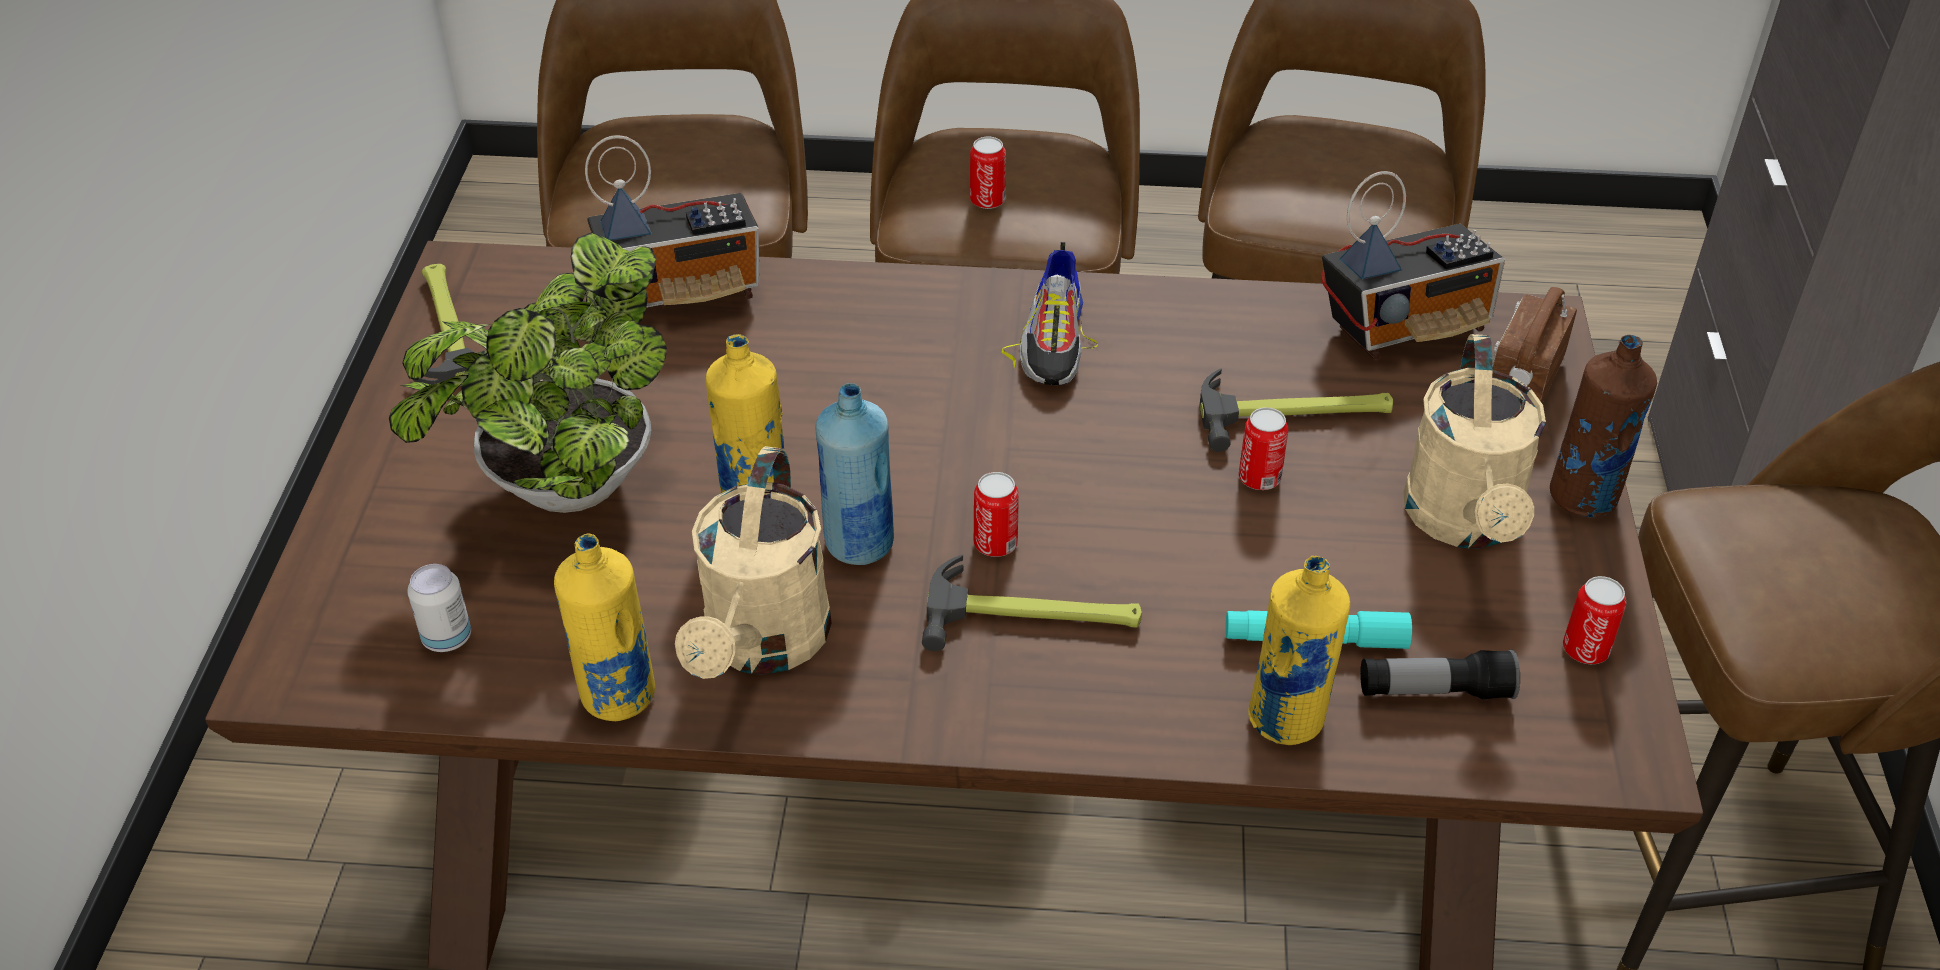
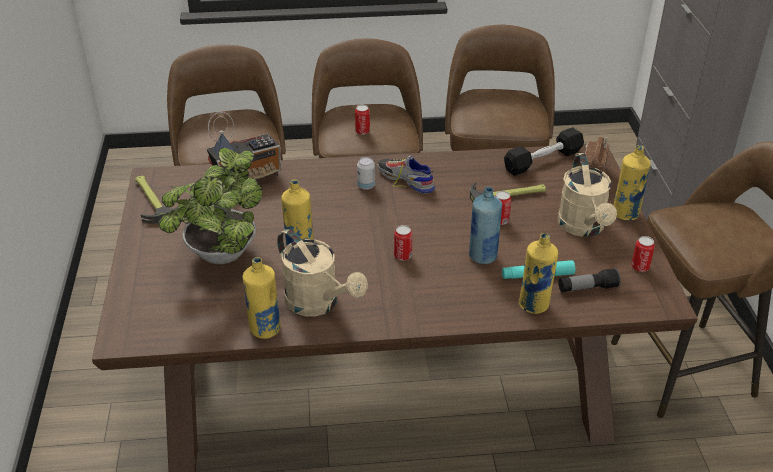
camera: 10 degrees left, 5 degrees down
(447, 638) = (187, 316): can -> can (366, 186)
(762, 646) = (319, 304): beige watering can -> beige watering can turned 45 degrees counterclockwise
(858, 544) = (348, 262): blue bottle -> blue bottle (482, 256)
(1034, 616) = (425, 280): hammer -> none
(1054, 341) = (405, 179): shoe -> shoe turned 135 degrees clockwise
(1406, 327) = (543, 160): radio -> black dumbbell
(1583, 497) = (625, 214): brown bottle -> yellow bottle

